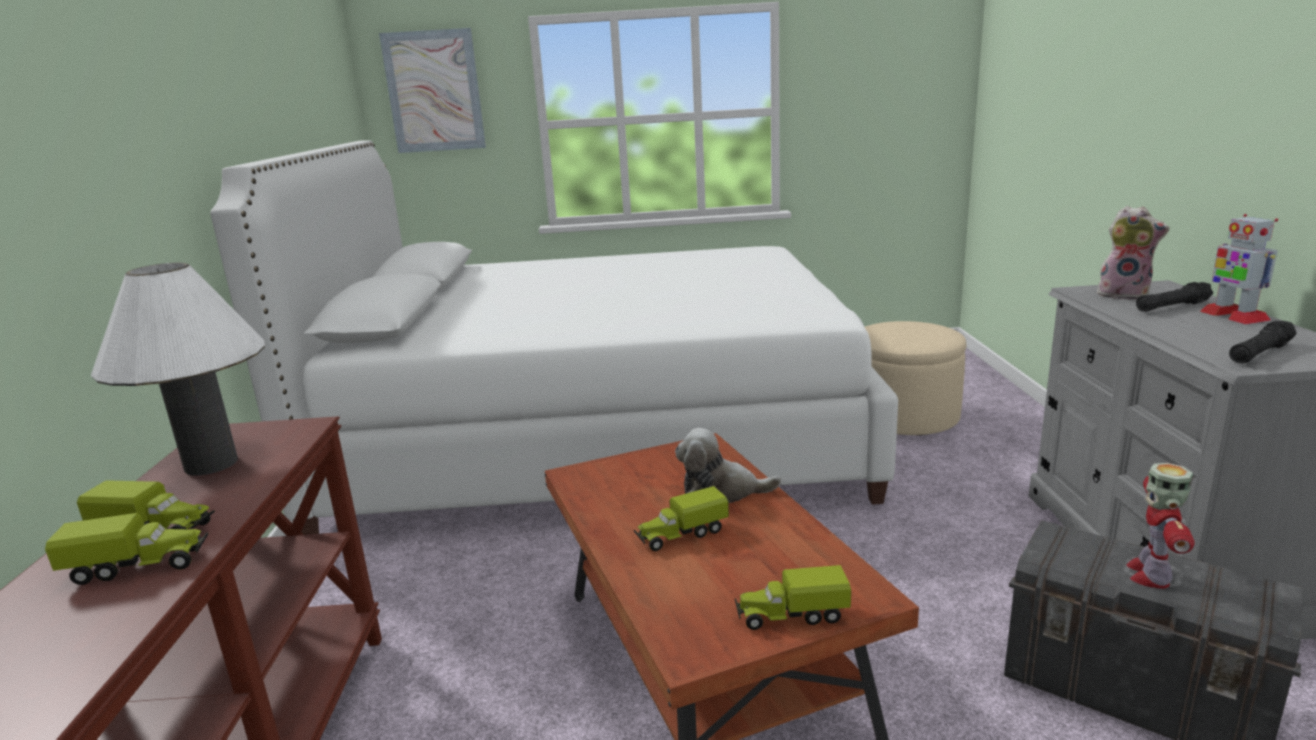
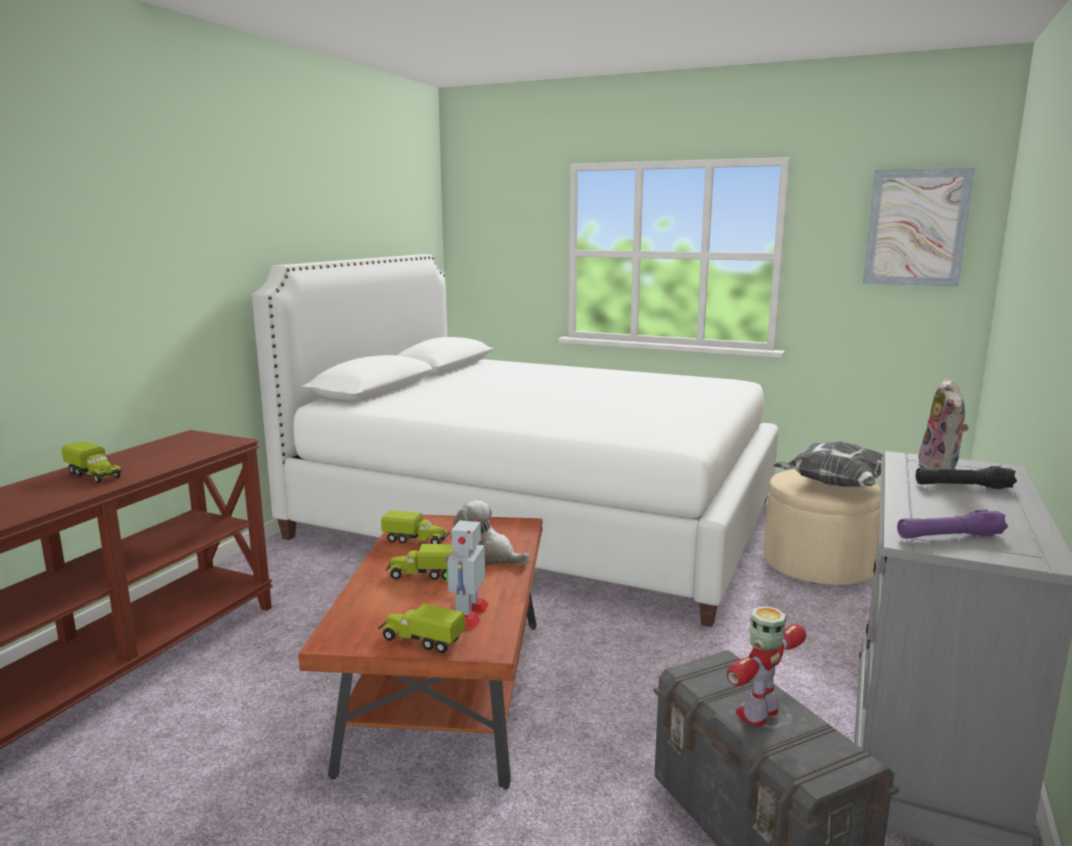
camera: 25 degrees right, 5 degrees down
(139, 566) = (66, 489): toy truck -> toy truck (416, 540)
(211, 464) = (162, 450): white table lamp -> none
(434, 91) = (494, 220): picture -> picture (916, 228)
(919, 335) = (834, 485): none -> pillow
(1124, 294) = (941, 468): plush toy -> plush toy turned 45 degrees clockwise
(1233, 316) = (1007, 505): toy robot -> toy robot (467, 614)
(1259, 353) = (949, 537): black flashlight -> purple flashlight

